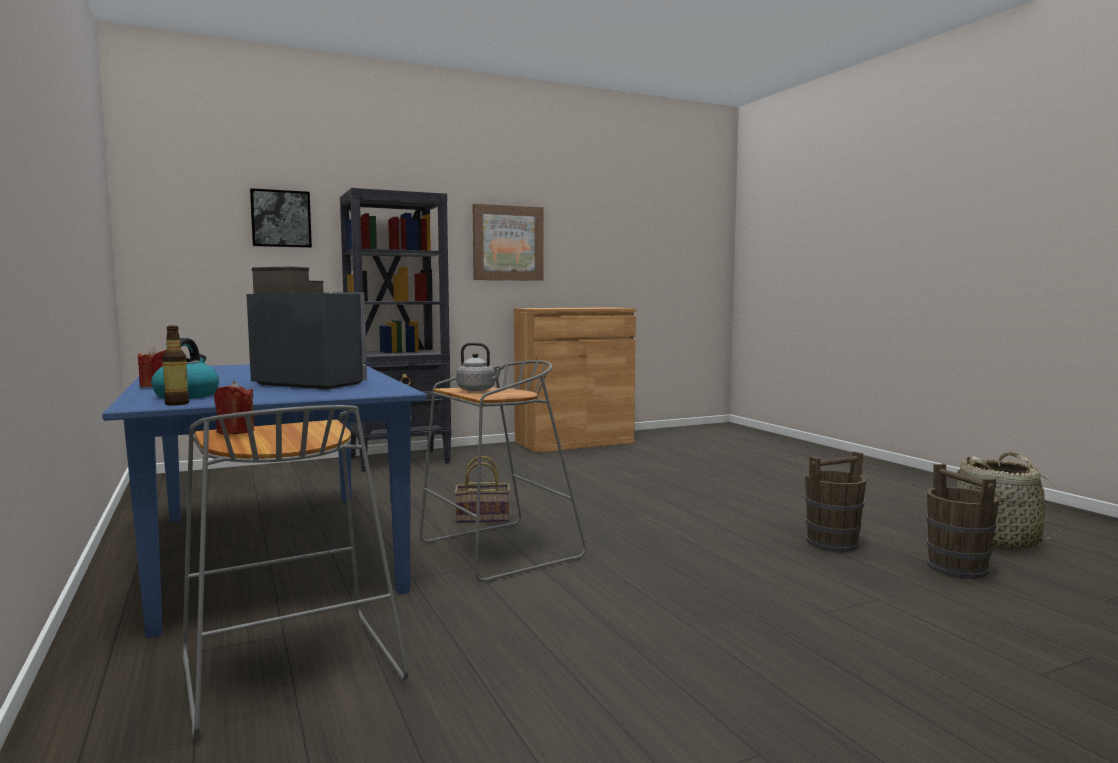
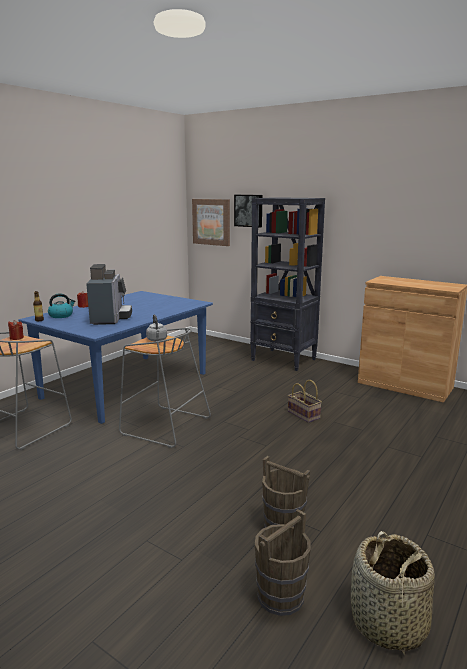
camera: 60 degrees right, 10 degrees up
(484, 517) = (212, 408): basket -> basket (304, 415)
(507, 243) = (382, 226): picture -> picture (211, 222)

